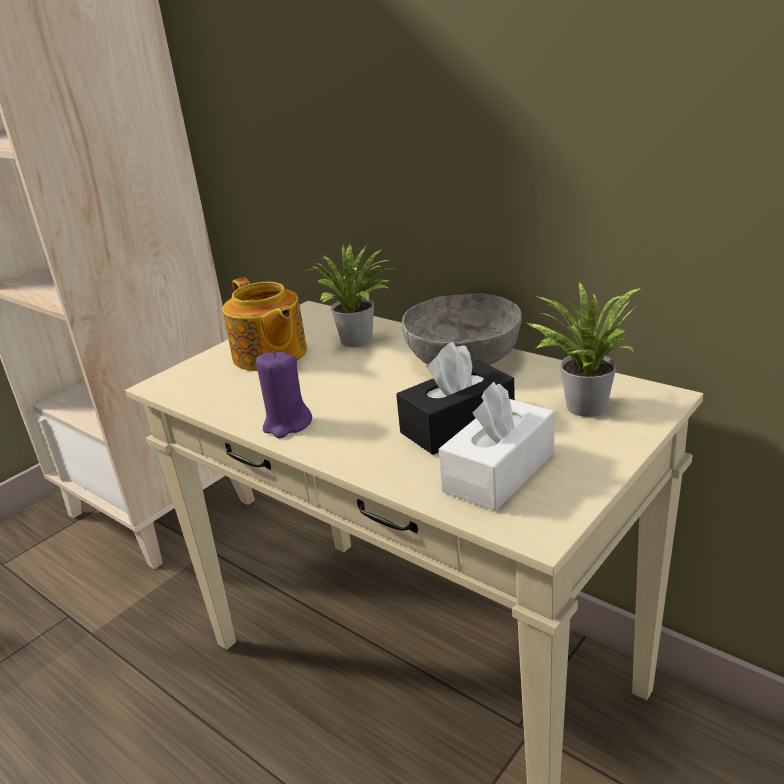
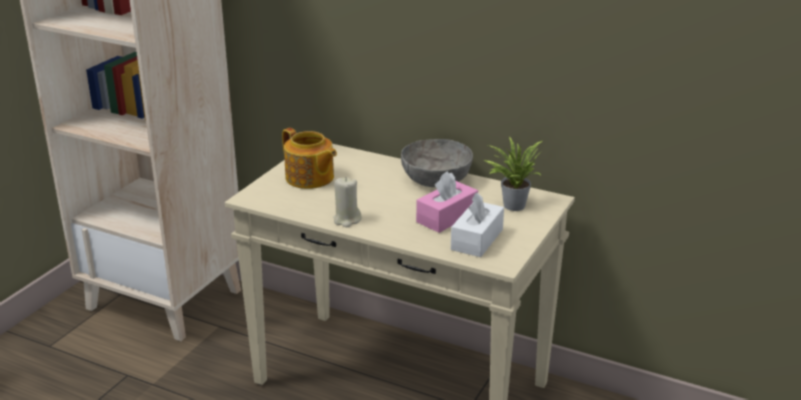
camera: 15 degrees left, 0 degrees up
(287, 425) = (347, 220): purple candle -> beige candle
(360, 341) = (365, 168): potted plant -> none
(457, 425) = (447, 217): black tissue box -> pink tissue box

